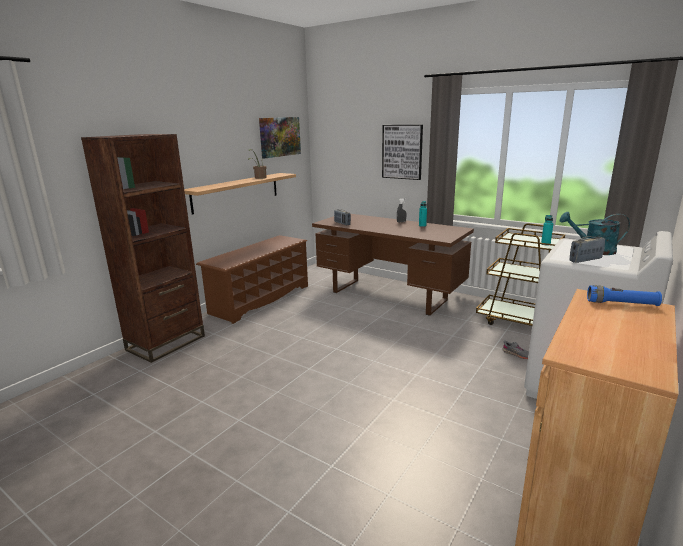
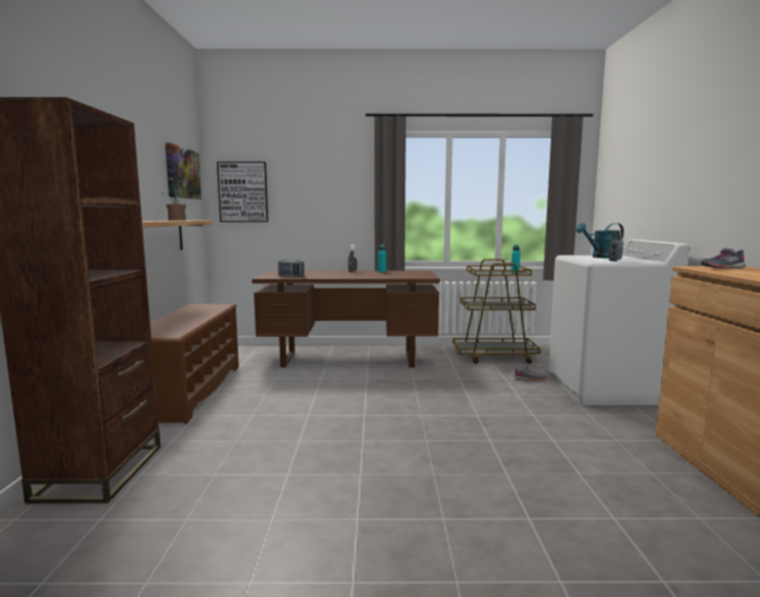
camera: 35 degrees left, 10 degrees down
(402, 152) = (337, 196): picture -> picture (243, 192)
(621, 304) = (722, 267): blue flashlight -> grey shoe

